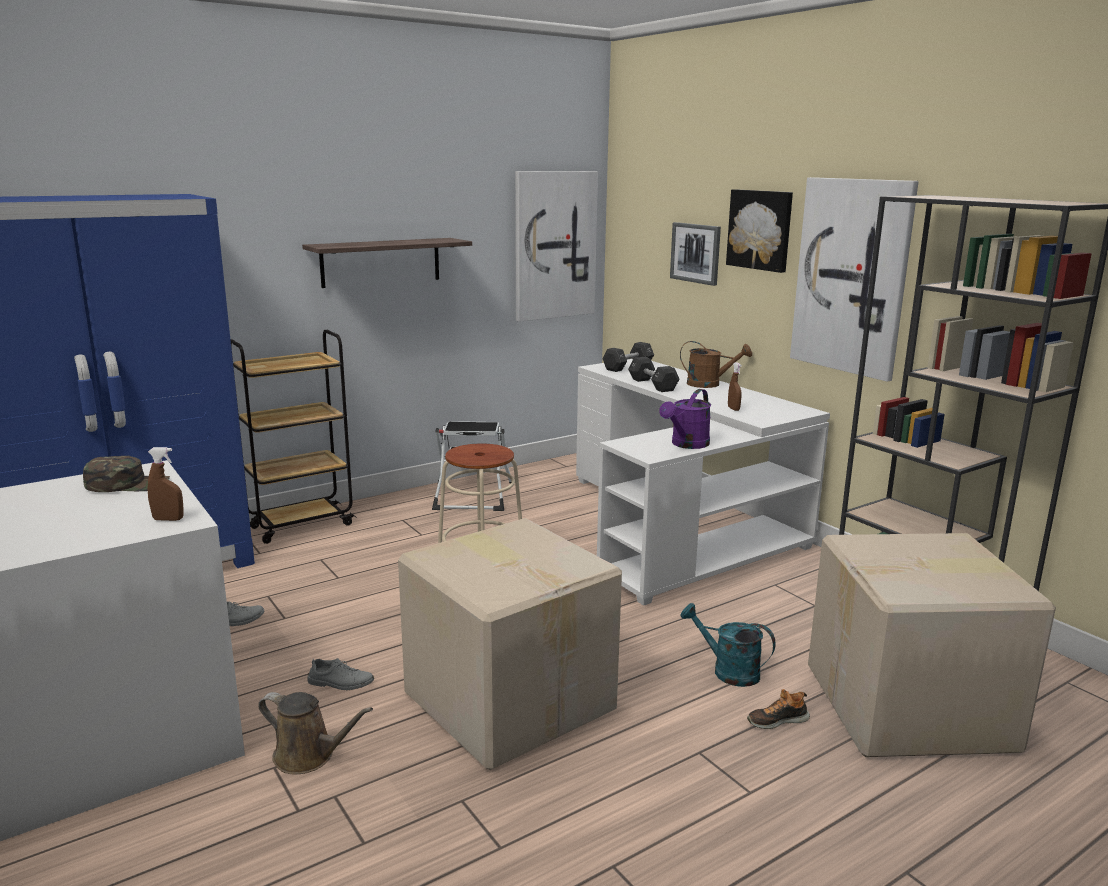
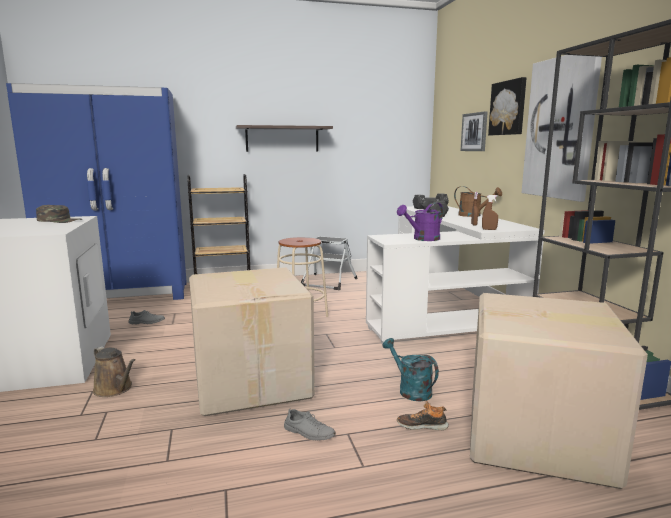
camera: 20 degrees right, 5 degrees down
(168, 519) = (48, 231): brown spray bottle -> brown spray bottle (489, 229)
(340, 682) = (168, 357): grey shoe -> grey shoe (309, 432)
(554, 245) = (395, 135): picture -> none

